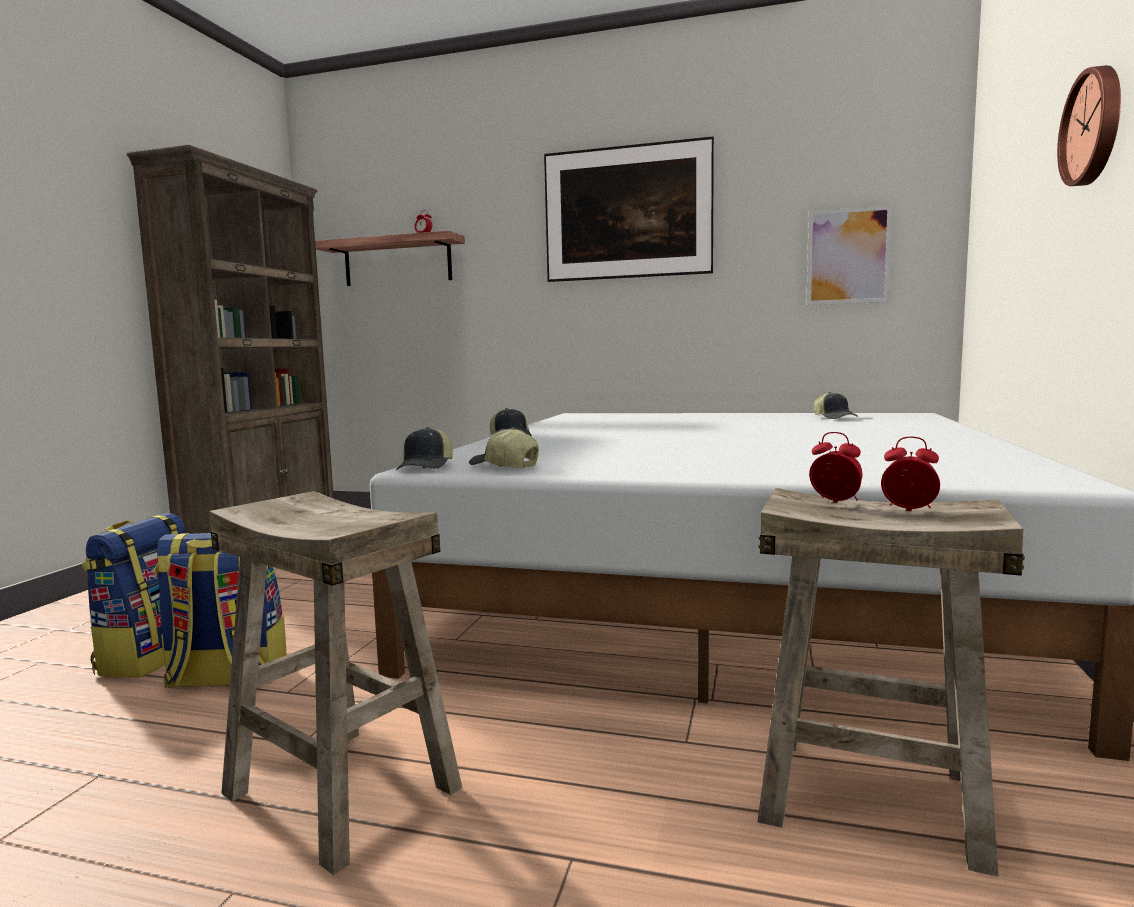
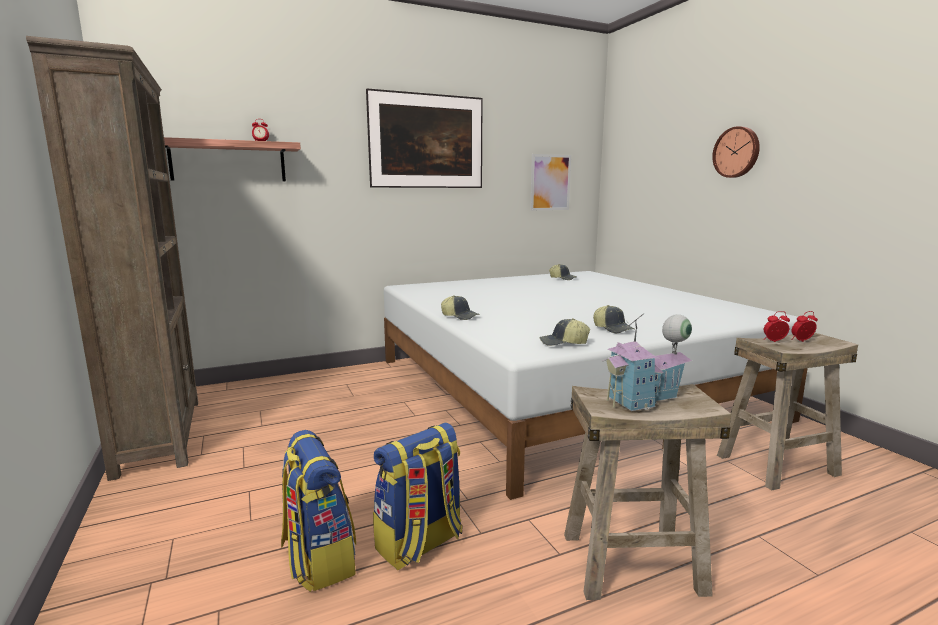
camera: 40 degrees left, 5 degrees up
(324, 513) = (645, 399): none -> toy house
(427, 467) = (523, 351): cap -> cap (613, 329)

